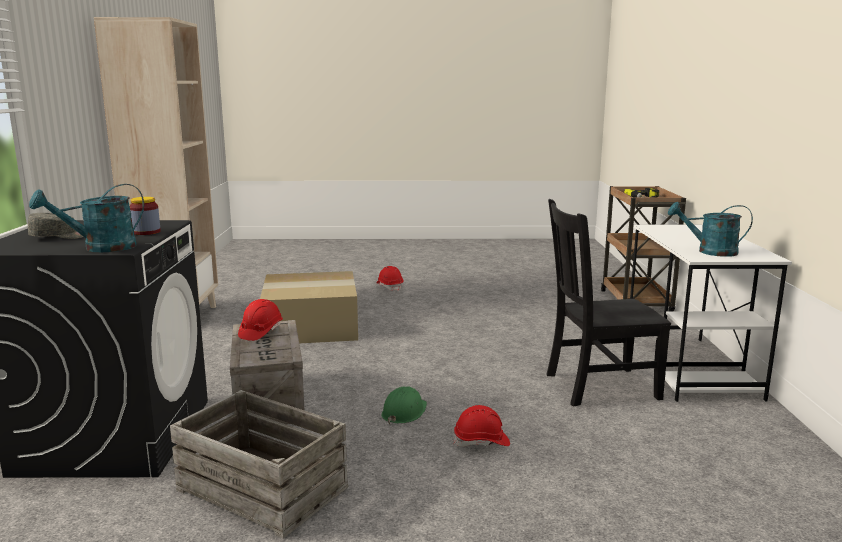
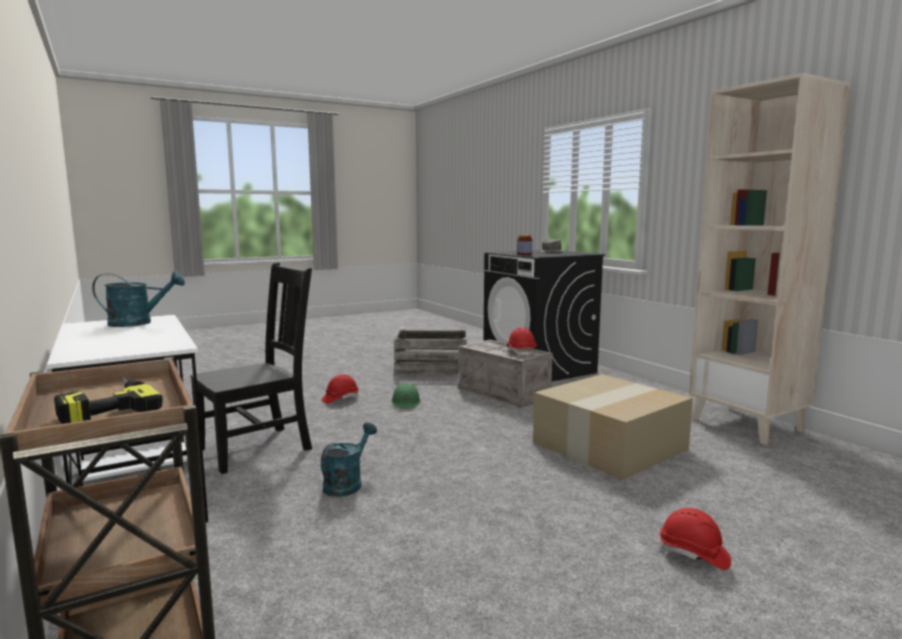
camera: 150 degrees right, 5 degrees down
(100, 248) = (508, 251): turquoise watering can -> turquoise watering can (347, 483)

